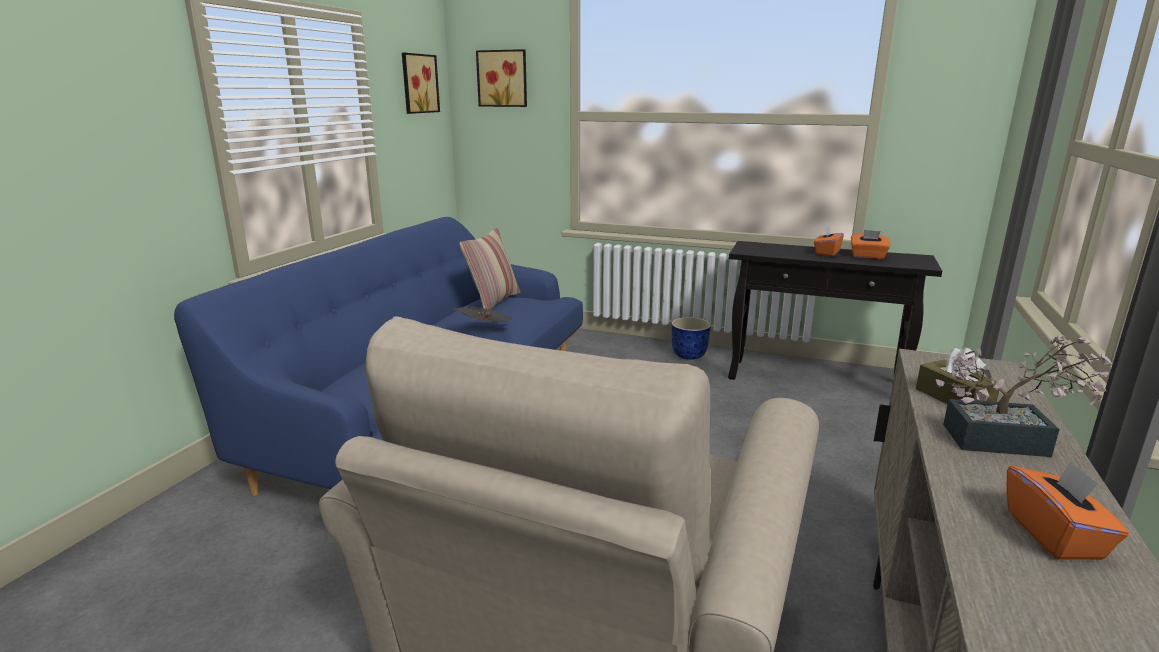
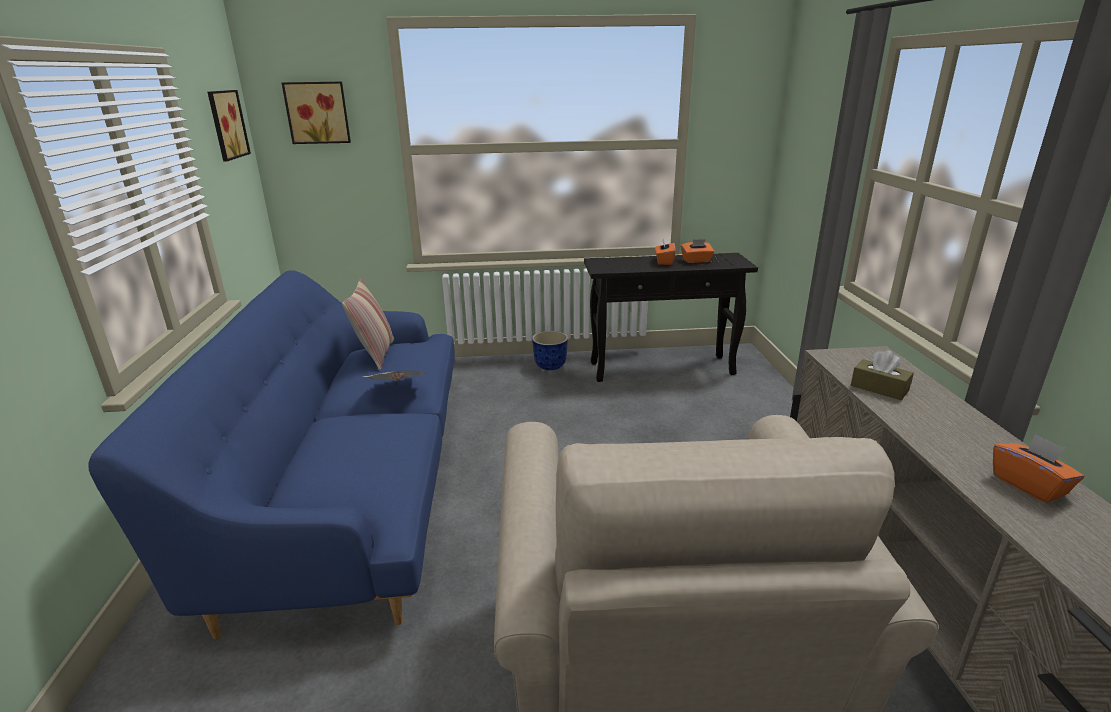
camera: 25 degrees left, 5 degrees up
(1007, 441) = (940, 417): potted plant -> none

